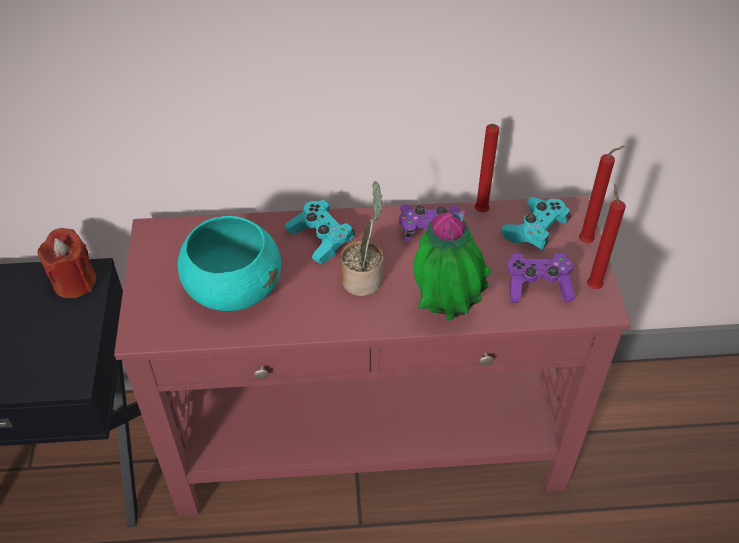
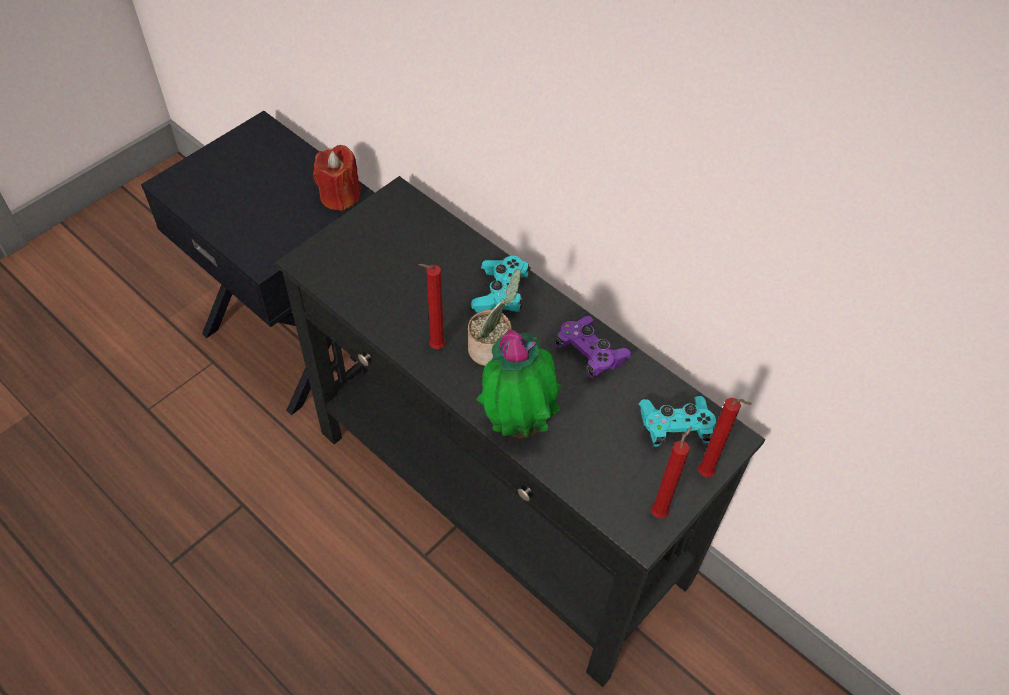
camera: 45 degrees right, 5 degrees up
(234, 289) = (397, 280): turquoise bowl -> none
(371, 444) = (499, 507): red console table -> black console table
(480, 213) = (649, 375): red candle -> red candle (434, 347)
(537, 286) = (613, 471): purple game controller -> none

